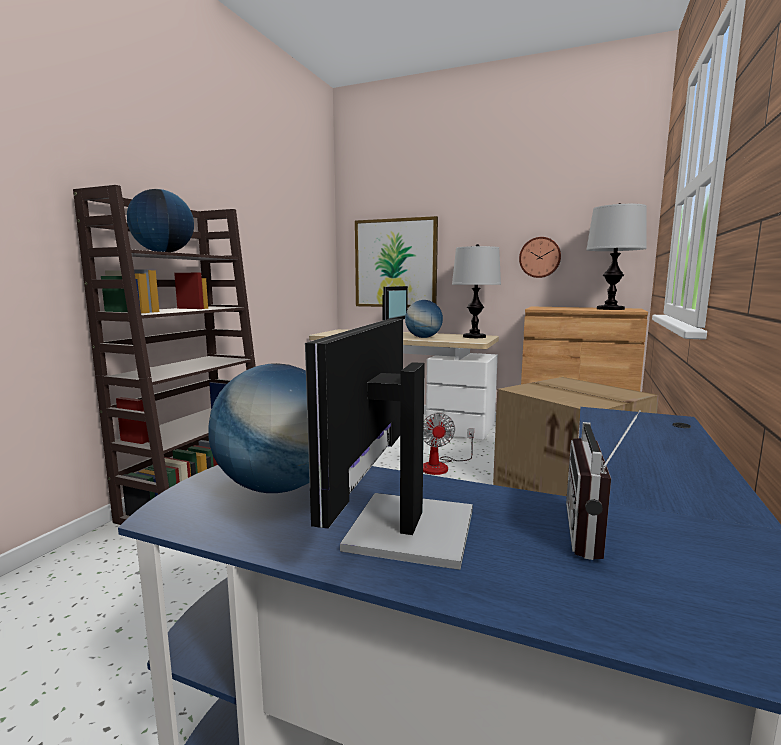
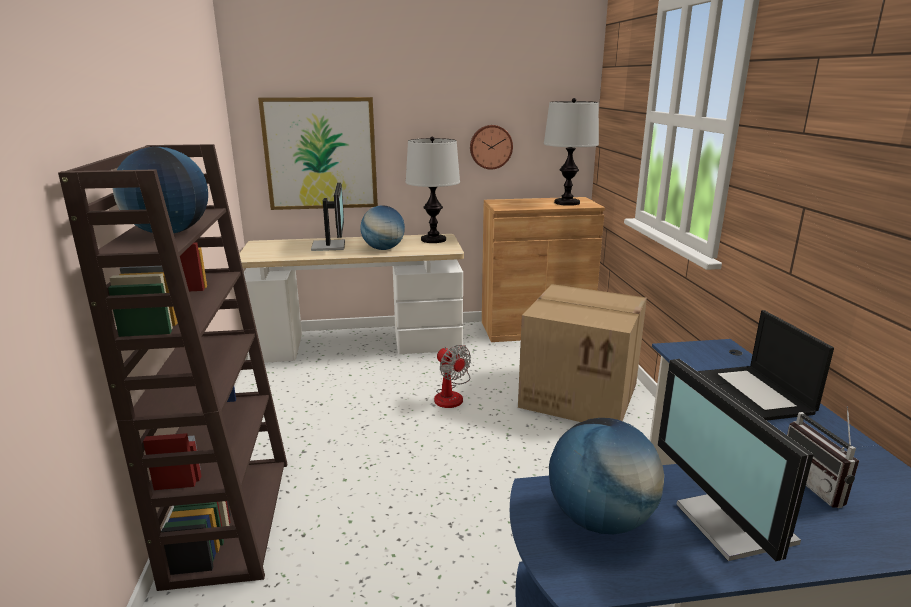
camera: 30 degrees left, 10 degrees up
(647, 453) = (754, 394): none -> laptop

